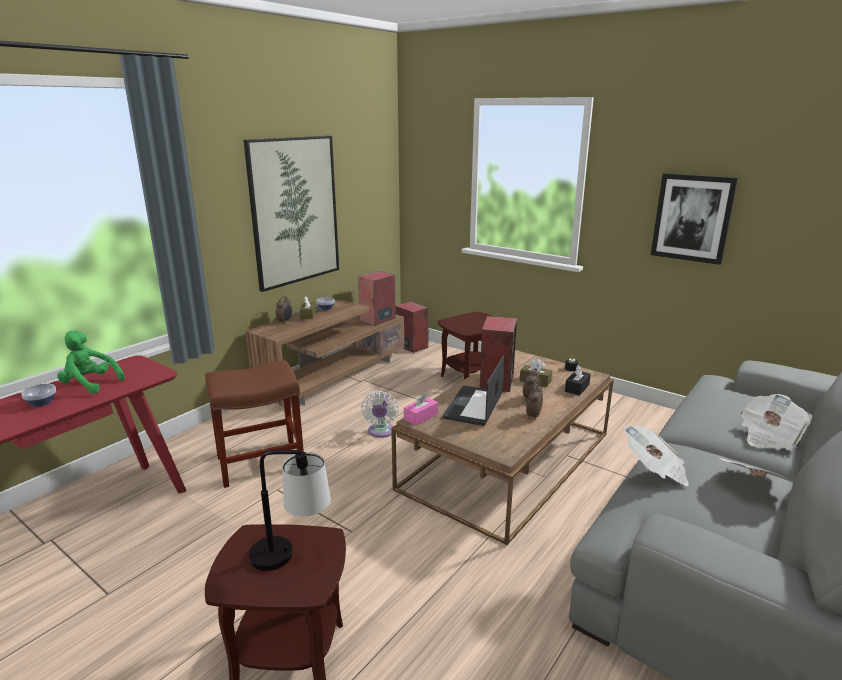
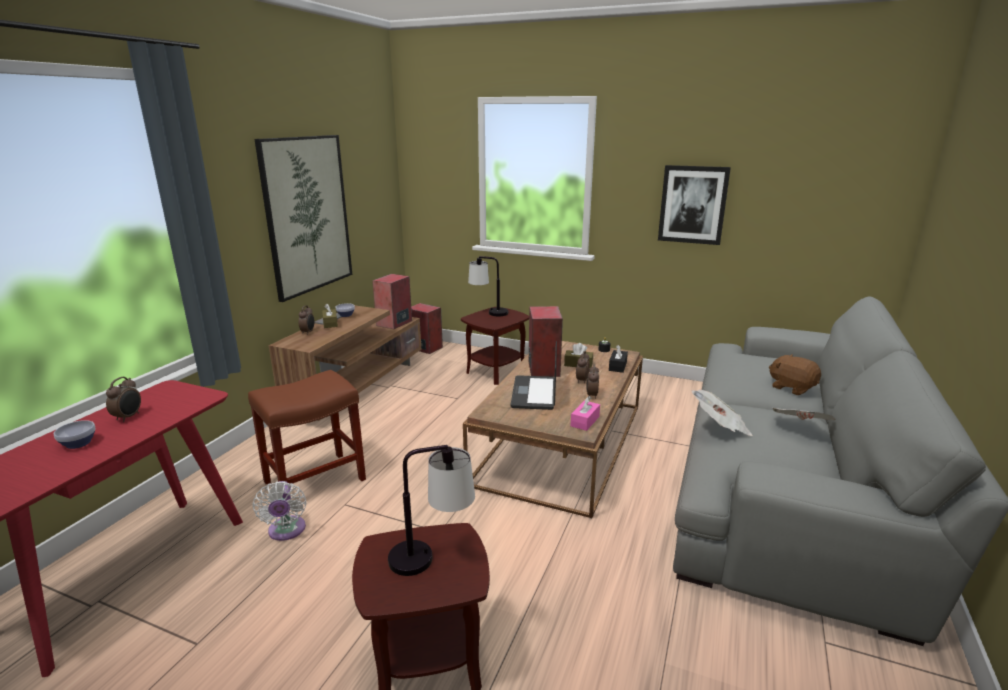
camera: 15 degrees left, 0 degrees up
(90, 384) = (129, 417): green plush toy -> alarm clock
(381, 432) = (429, 433): white fan -> white fan (286, 531)
(421, 417) = (489, 409): pink tissue box -> pink tissue box (585, 421)
(467, 318) = (488, 313): none -> table lamp
(768, 436) = (792, 387): newspaper -> brown plush toy

